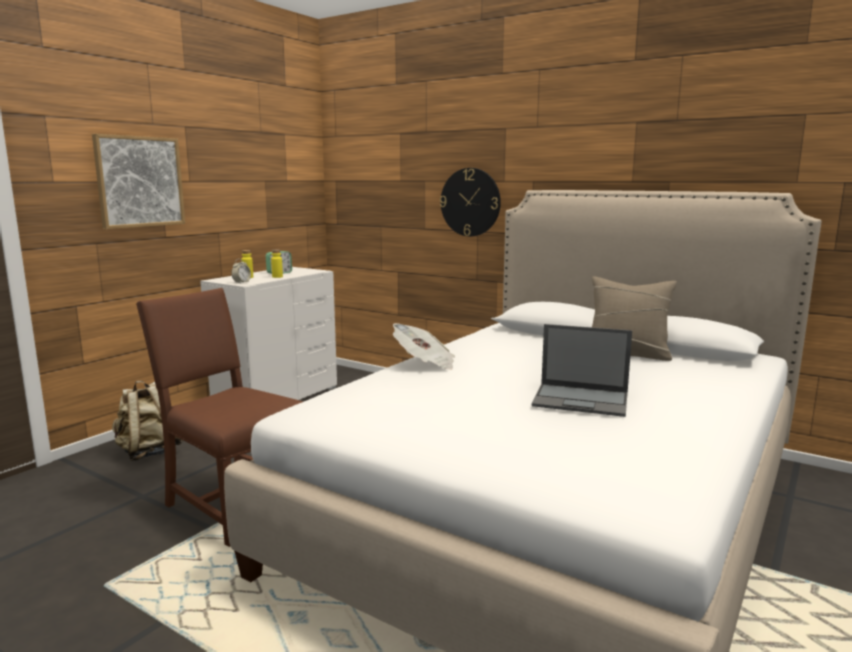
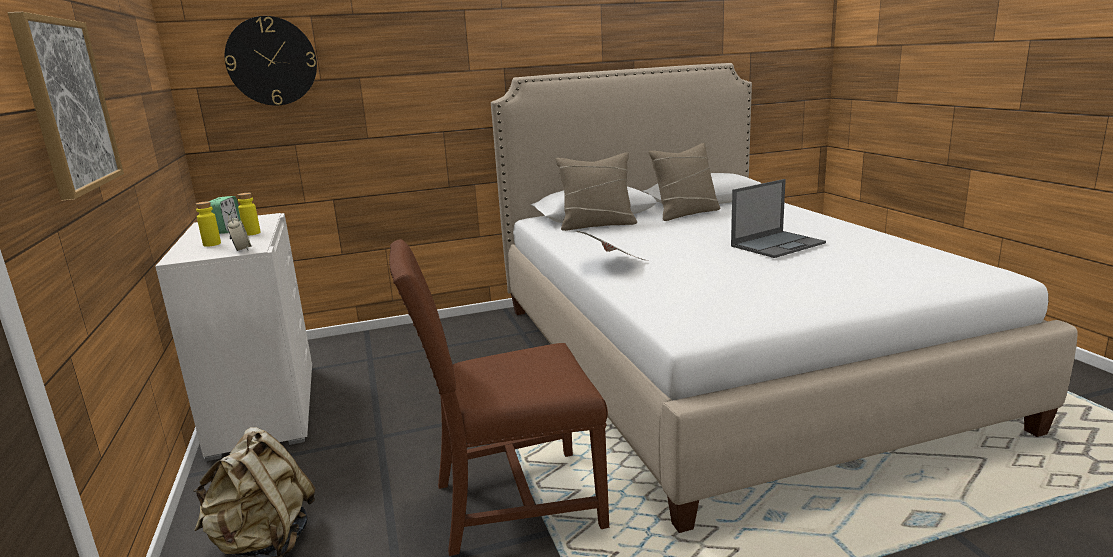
camera: 50 degrees left, 5 degrees up
(470, 202) = (431, 98): wall clock -> wall clock (271, 61)
(528, 339) = (597, 225): none -> beige pillow

